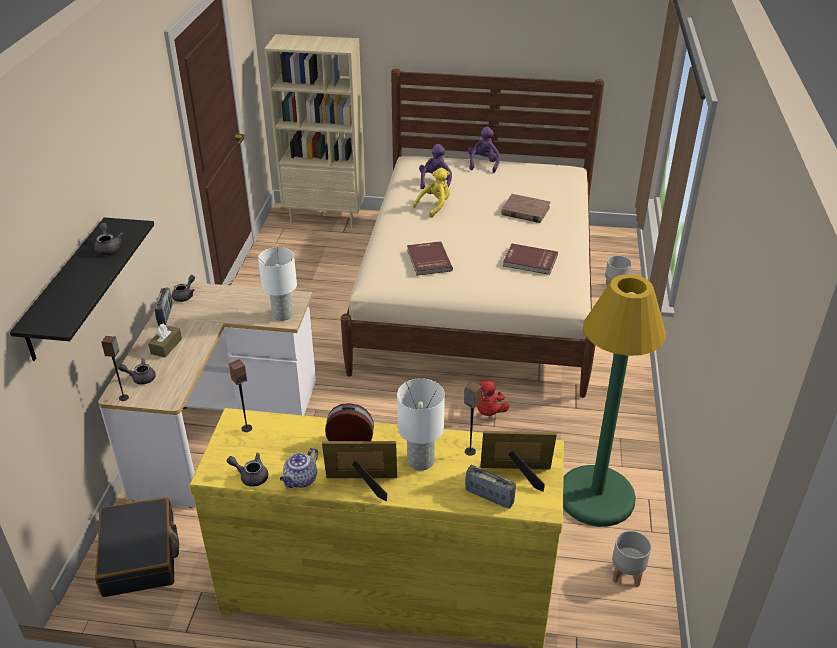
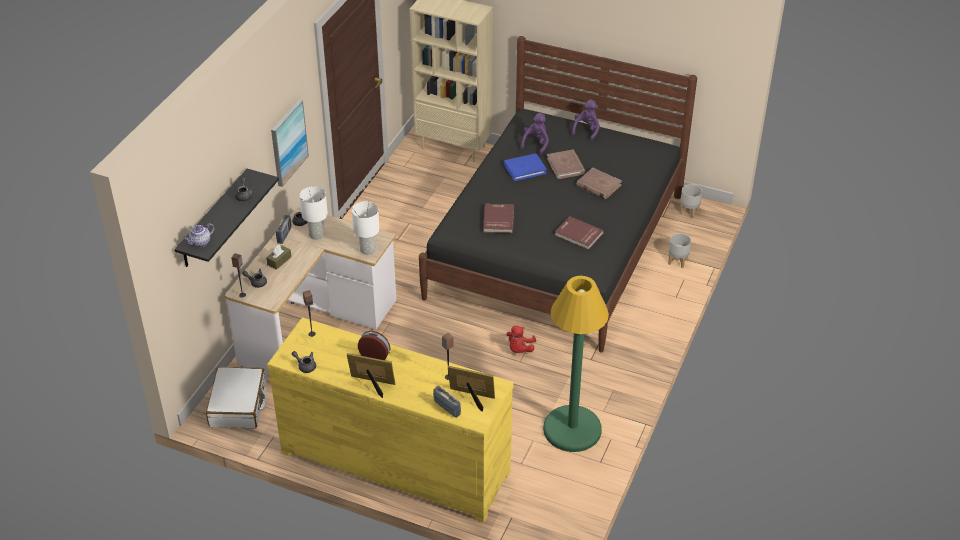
camera: 15 degrees right, 5 degrees up
(140, 556) = (238, 405): black suitcase -> white suitcase
(152, 192) = (288, 142): none -> picture
(301, 480) = (335, 374): teapot -> teapot (200, 243)
(420, 462) = (413, 377): white table lamp -> white table lamp (316, 235)
(435, 207) = (525, 169): yellow plush toy -> blue book
(478, 294) = (556, 245): beige bed -> black bed
(479, 198) = (566, 166): none -> brown book
(626, 573) = (567, 486): grey planter -> grey planter (689, 211)

